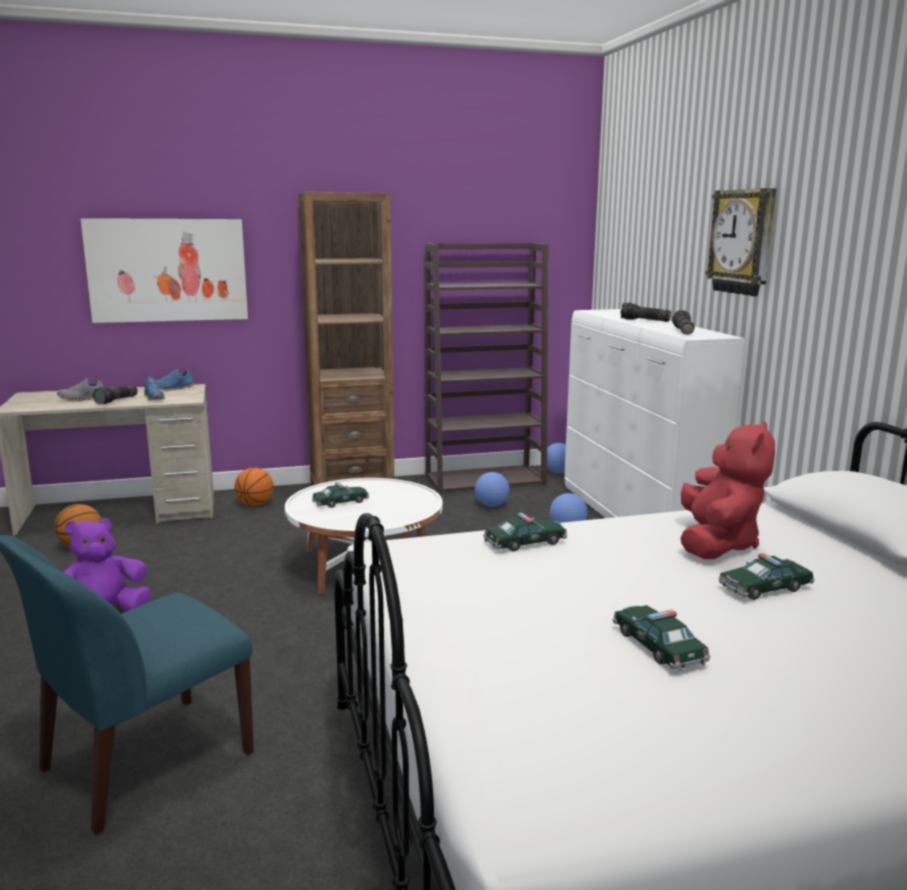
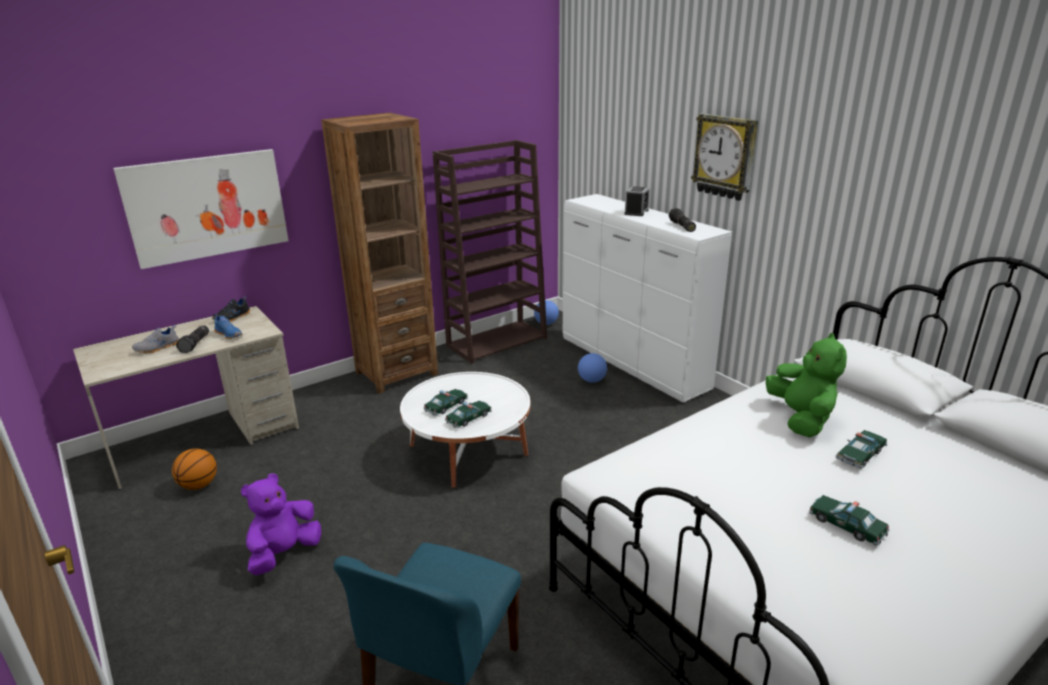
camera: 20 degrees left, 10 degrees up
(173, 388) = (233, 318): blue shoe -> black shoe
(255, 504) = (324, 404): basketball -> none
(491, 505) = (520, 367): football -> none
(525, 543) = (685, 447): toy car -> toy car (469, 418)
(644, 320) = (636, 212): flashlight -> alarm clock
(716, 544) = (801, 419): red plush toy -> green plush toy

